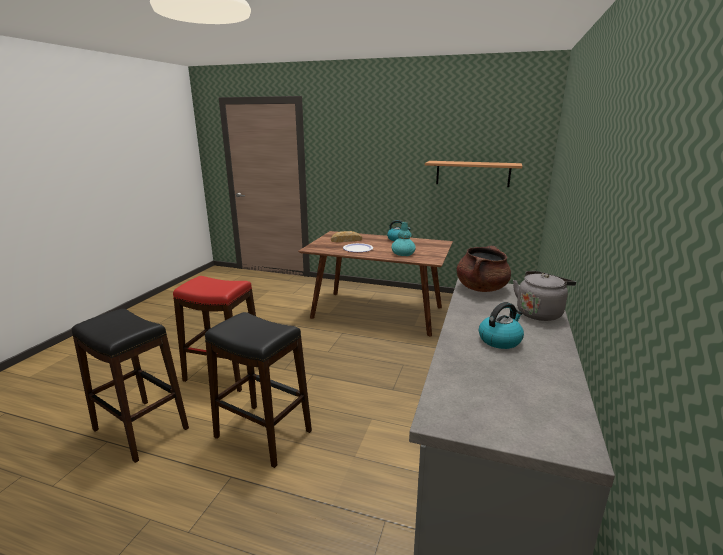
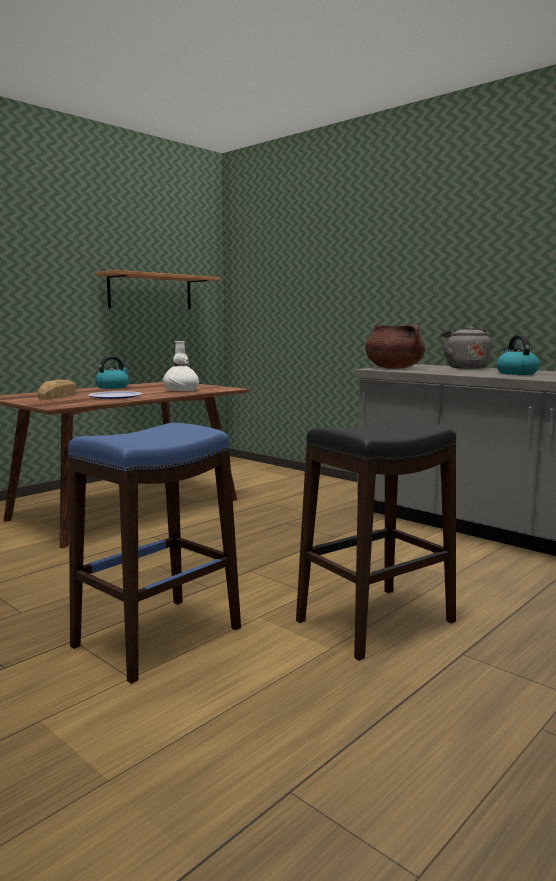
camera: 65 degrees left, 10 degrees down
(140, 429) = (276, 741): black stool -> none
(224, 373) = (157, 637): red stool -> blue stool
(403, 254) = (181, 390): turquoise vase -> white vase

